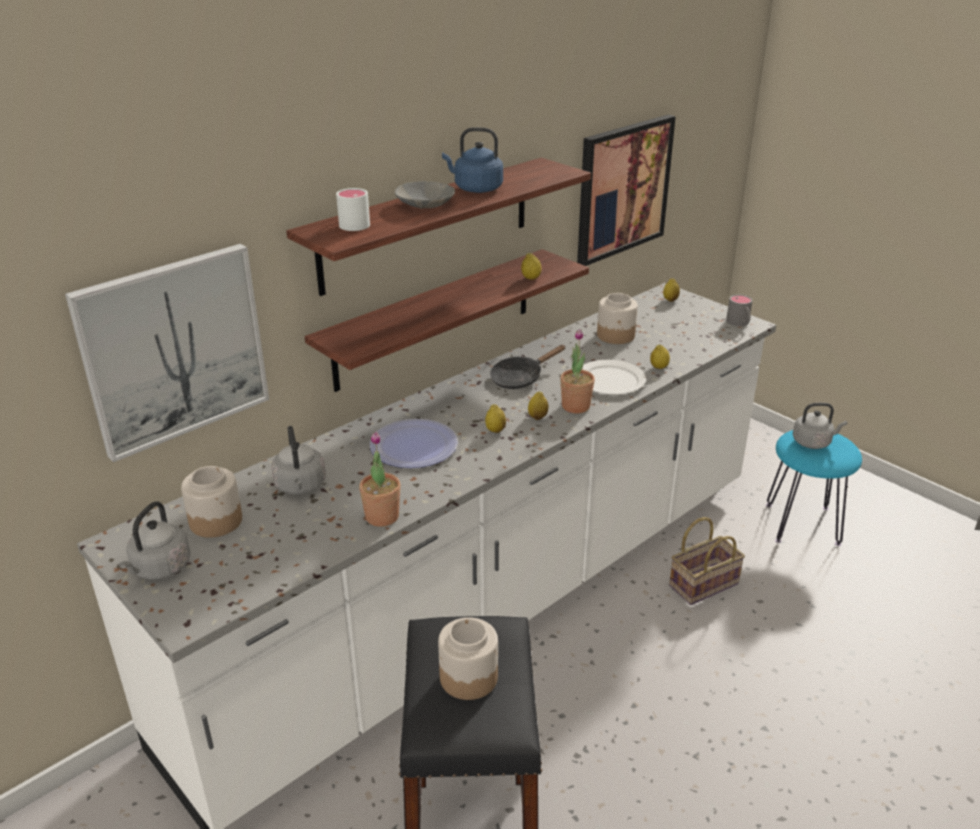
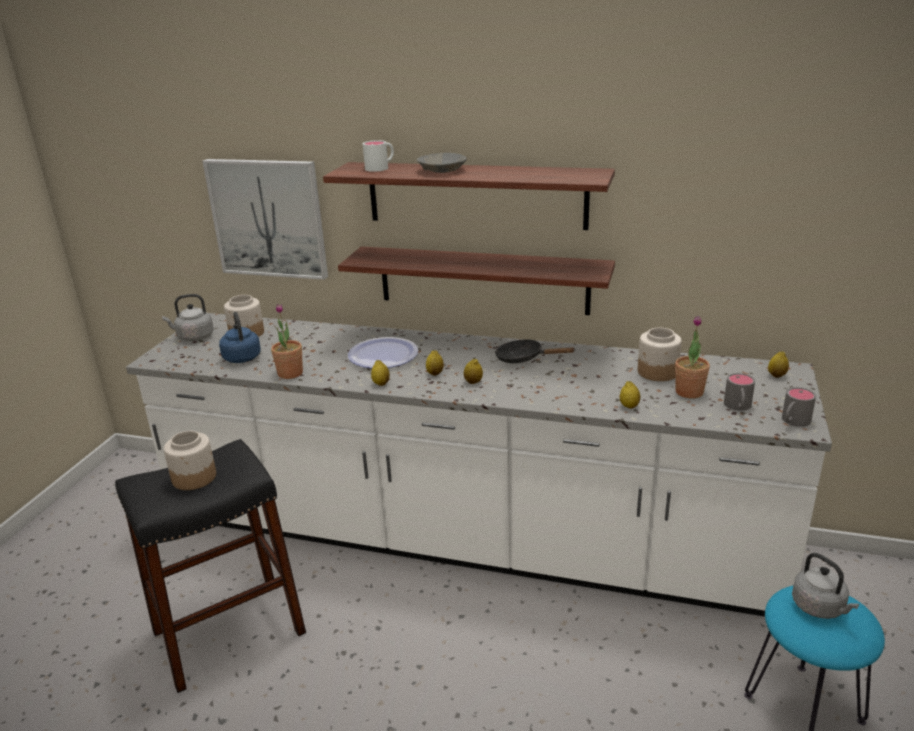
camera: 60 degrees right, 5 degrees down
(301, 486) = (301, 340): grey kettle -> none
(475, 188) = (499, 171): blue kettle -> blue kettle (242, 357)
(531, 278) = (548, 271): lemon -> lemon (381, 384)
(575, 406) = (509, 391): potted plant -> potted plant (689, 392)
(610, 381) = (572, 393): white plate -> none
(622, 188) = (743, 233): picture -> none
(701, 331) = (738, 407): none -> grey mug
(704, 583) = (616, 658): basket -> none

